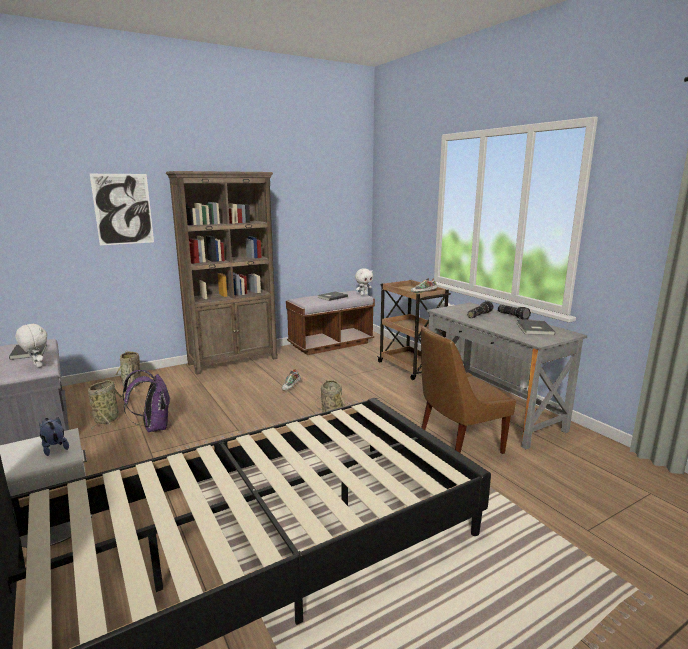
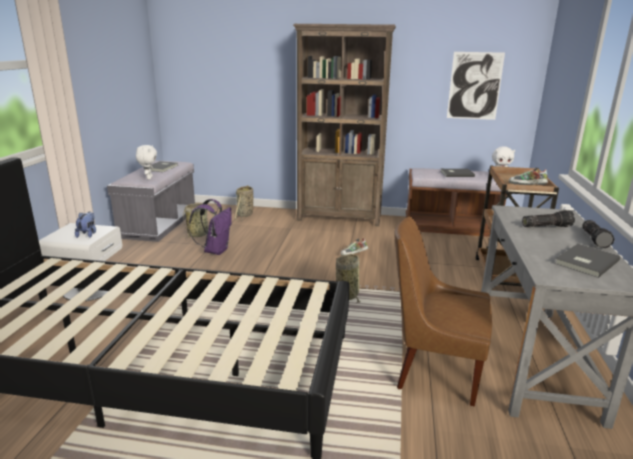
camera: 40 degrees right, 5 degrees up
(123, 209) = (262, 59): picture -> picture (474, 86)

